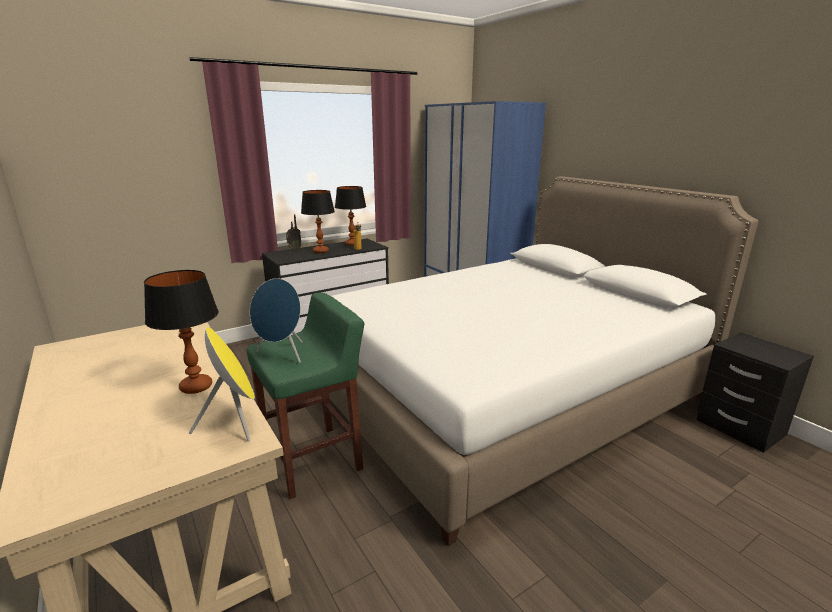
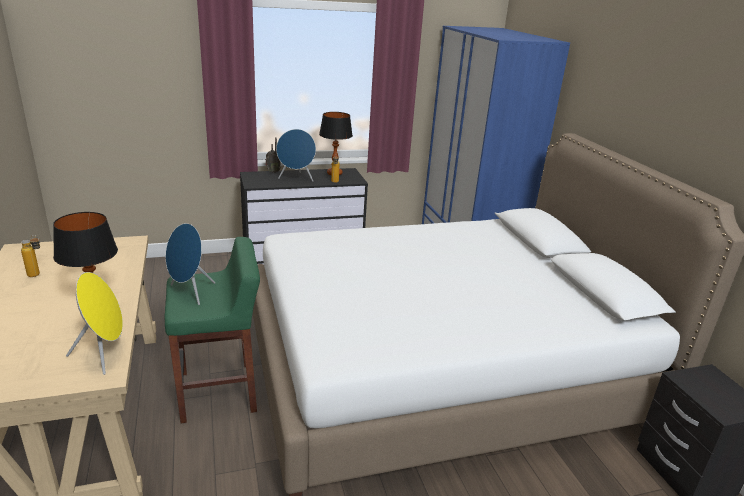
camera: 15 degrees right, 5 degrees up
(98, 366) = (37, 275): none -> bottle
(321, 251) = (296, 178): table lamp -> blue speaker

